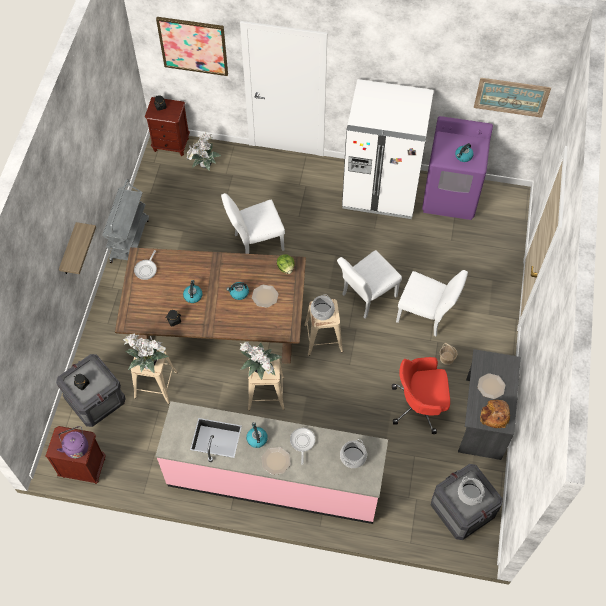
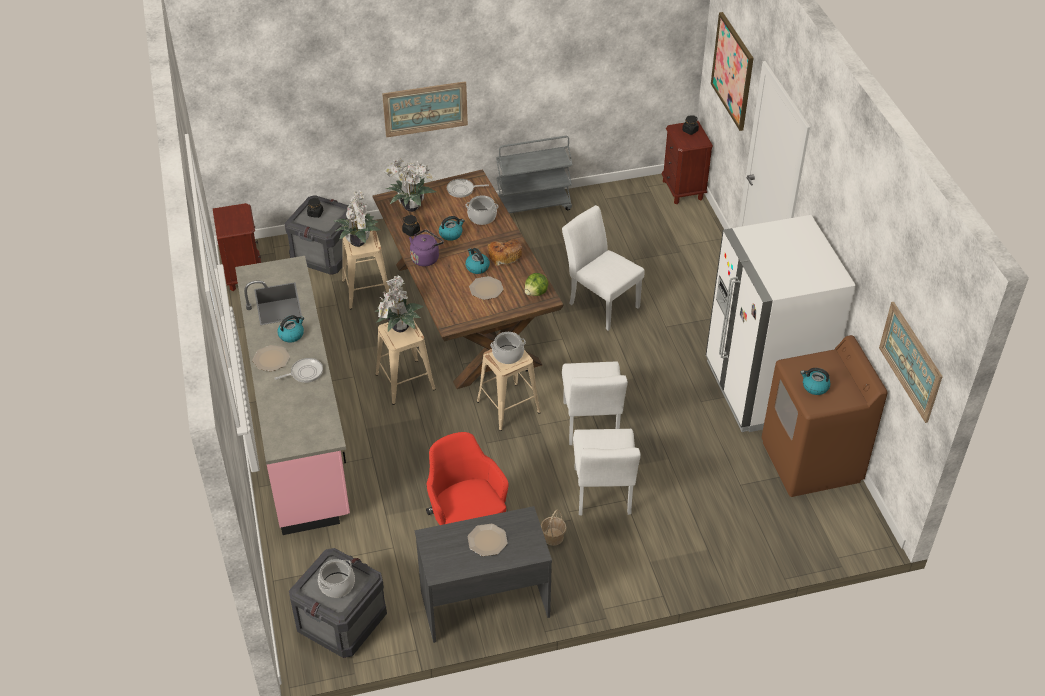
camera: 65 degrees right, 15 degrees down
(69, 251) = (425, 108): shelf -> picture
(76, 447) = (232, 224): purple kettle -> purple kettle (426, 258)
(204, 165) = (675, 225): potted plant -> potted plant (410, 207)
(353, 457) = (307, 421): cooking pot -> cooking pot (482, 217)
(366, 297) = (591, 427): white chair -> white chair turned 120 degrees counterclockwise
(450, 196) = (811, 462): purple washing machine -> brown washing machine
(494, 416) = (444, 557): bread -> bread (504, 255)

